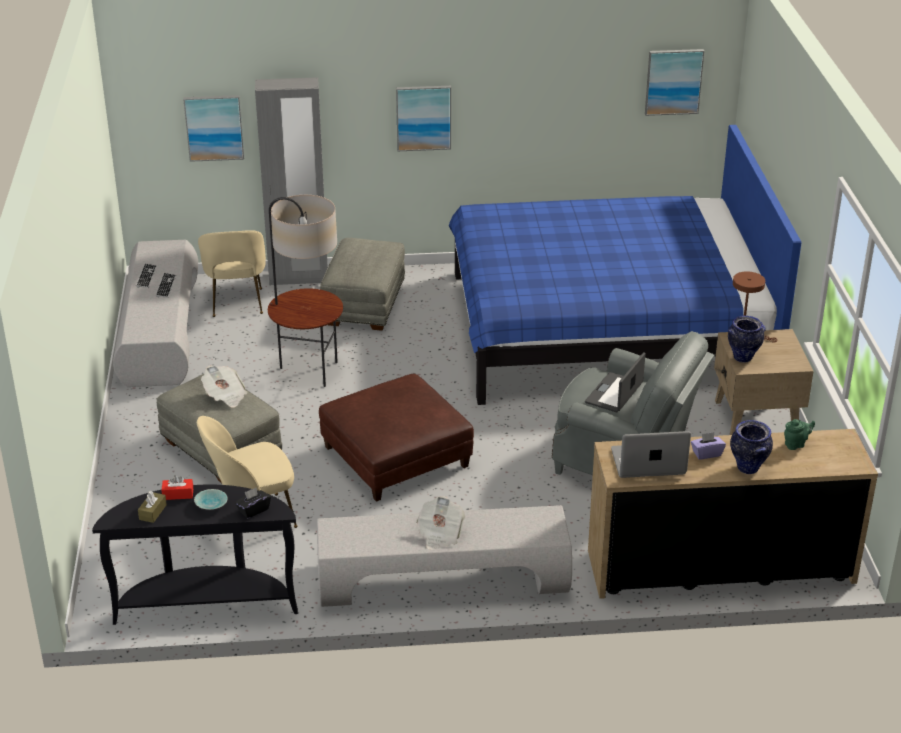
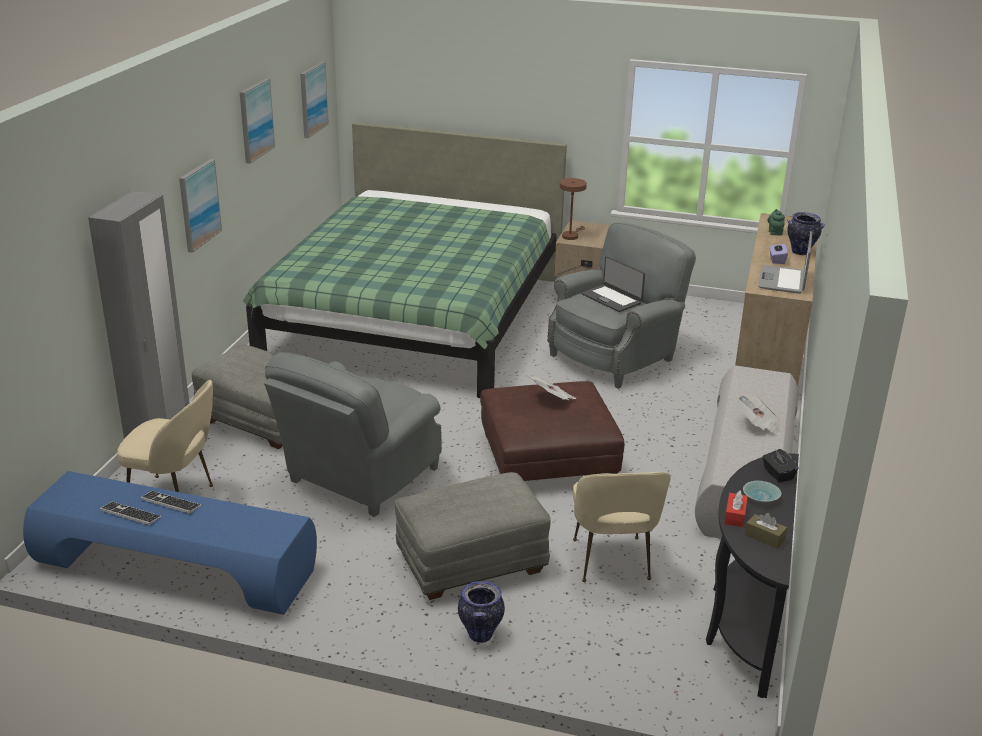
camera: 70 degrees left, 5 degrees down
(160, 331) = (175, 567): grey bench -> blue bench
(214, 127) = (58, 304): picture -> picture (255, 120)
(225, 396) = (470, 494): newspaper -> newspaper (552, 399)
(309, 371) = (359, 478): floor lamp -> grey armchair
(605, 327) = (415, 318): blue bed -> green bed
(743, 357) = (598, 243): vase -> vase (480, 634)

